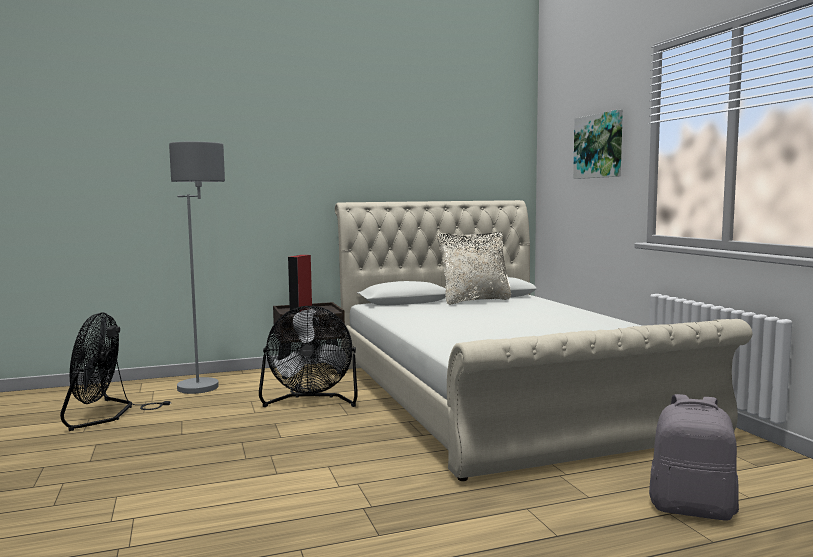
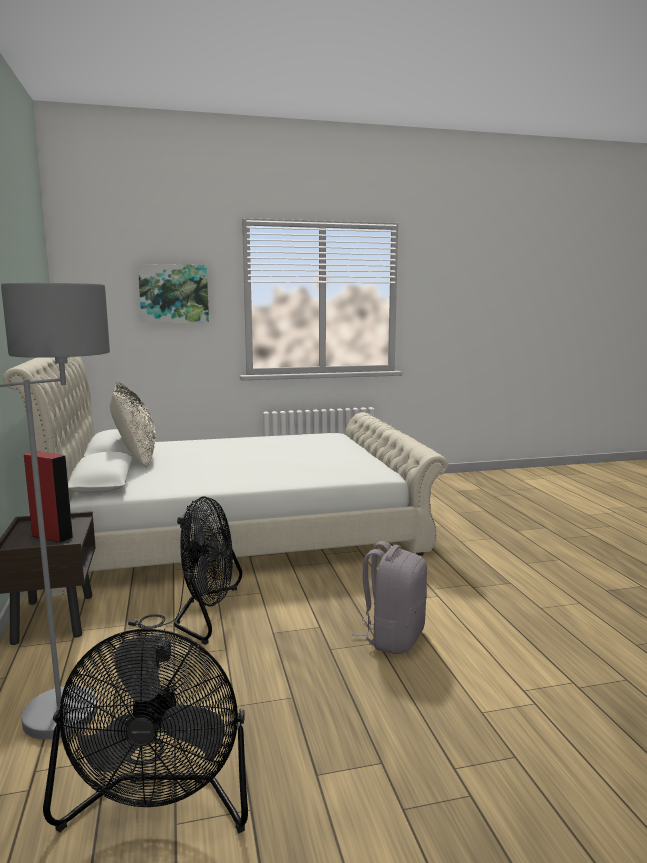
camera: 85 degrees left, 5 degrees up
(692, 509) = (452, 508): grey backpack -> grey backpack (393, 637)

